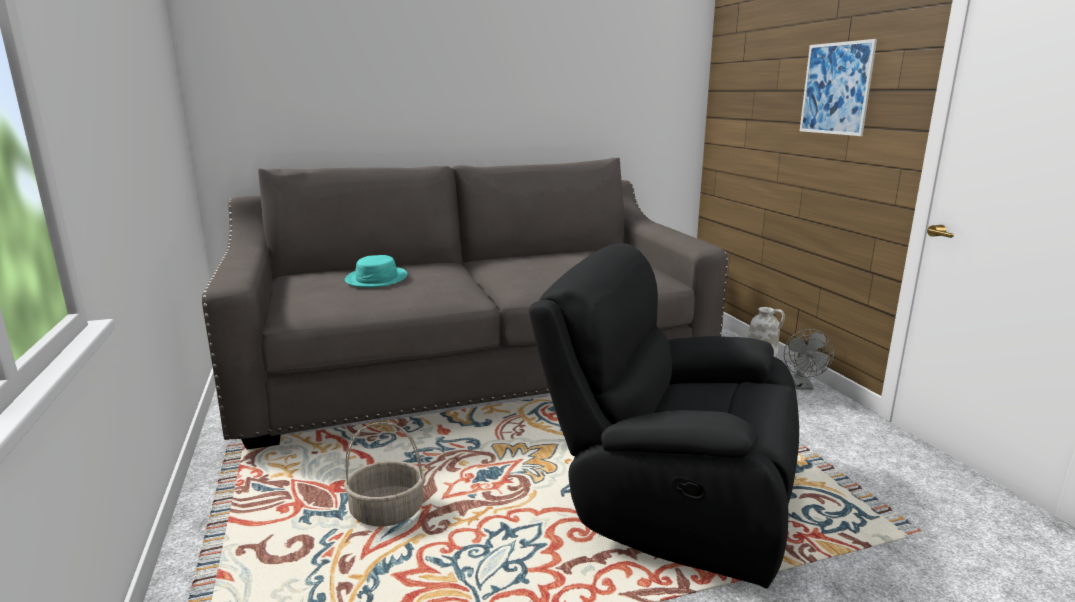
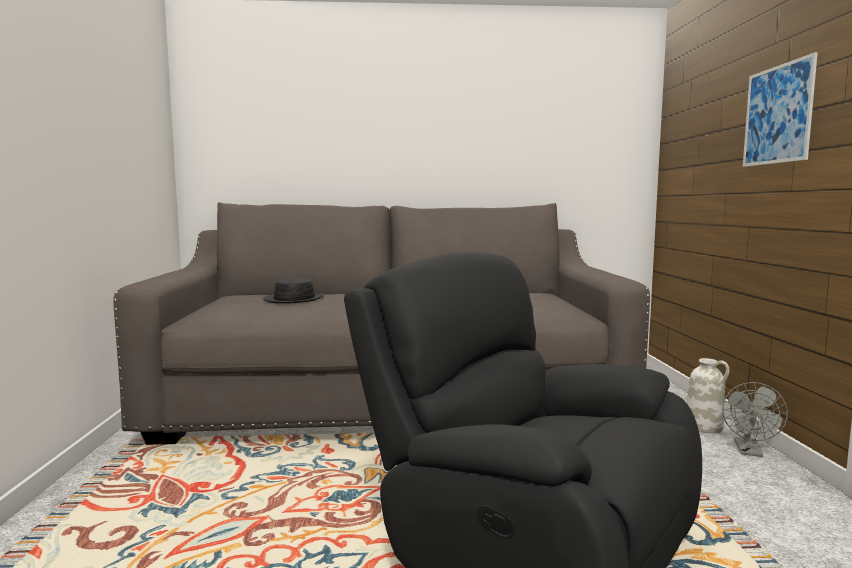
camera: 15 degrees right, 10 degrees down
(377, 278) = (295, 299): turquoise hat -> black hat
(386, 512) = (222, 517): basket -> none

